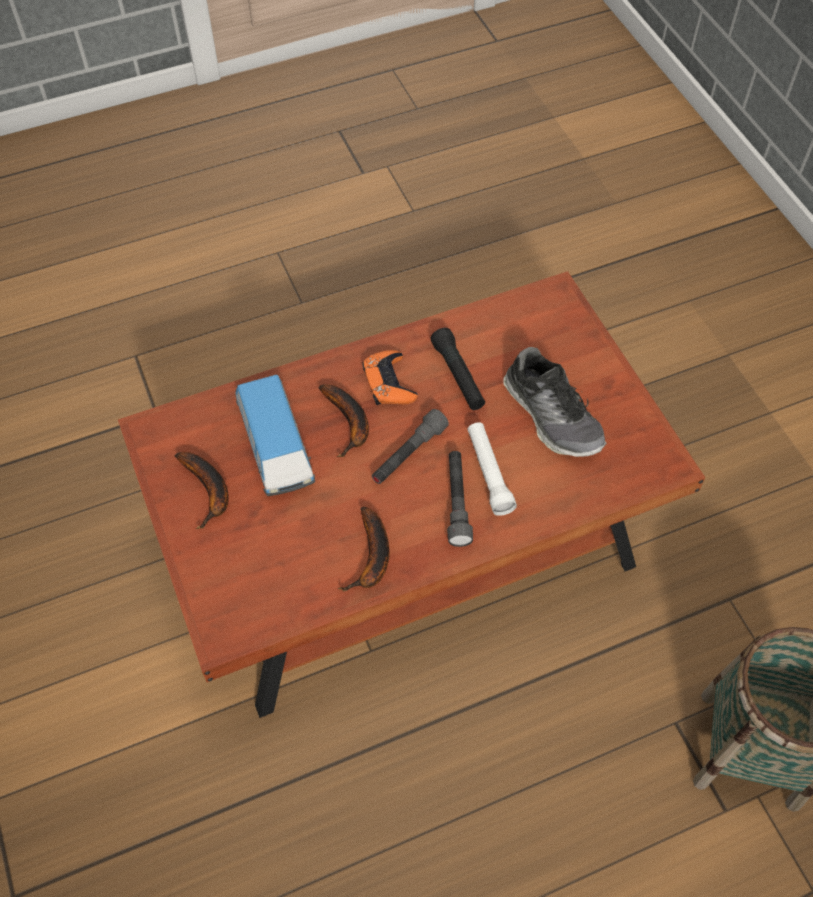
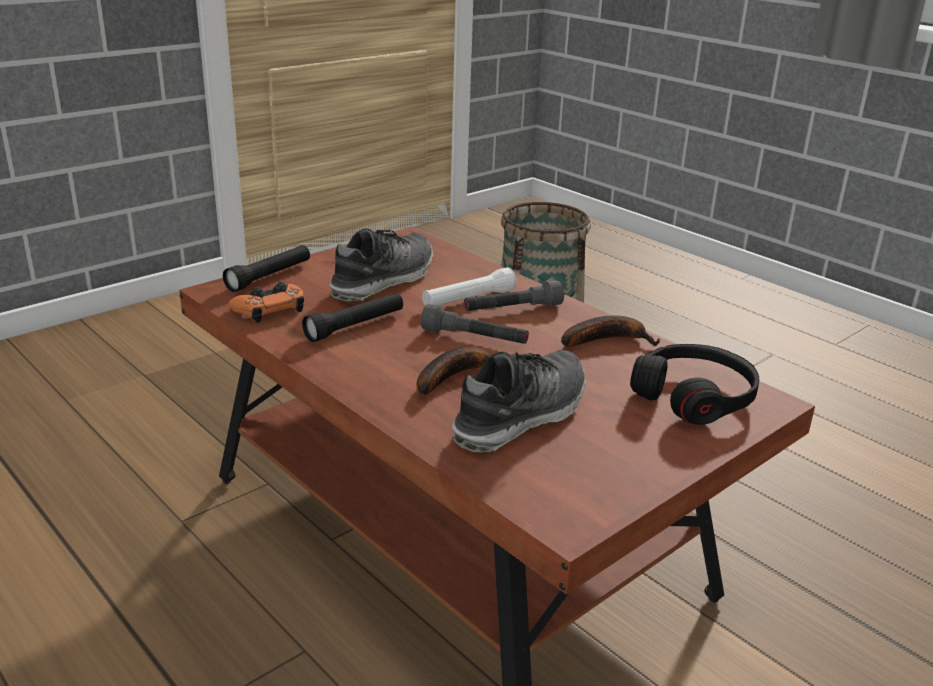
camera: 110 degrees left, 30 degrees down
(208, 491) = (618, 449): banana -> none
(252, 580) = (694, 396): none -> black headphones
(276, 447) = (521, 416): toy car -> shoe
(389, 383) = (385, 361): orange game controller -> orange game controller (270, 309)
(580, 332) = (269, 277): none -> black flashlight

